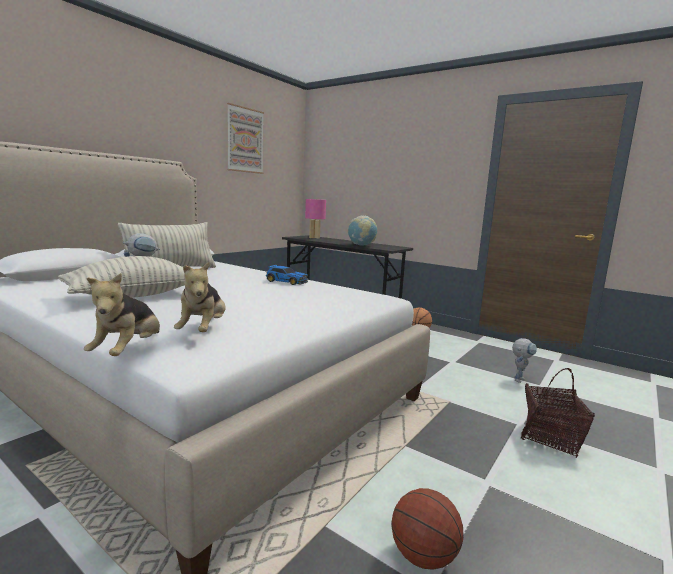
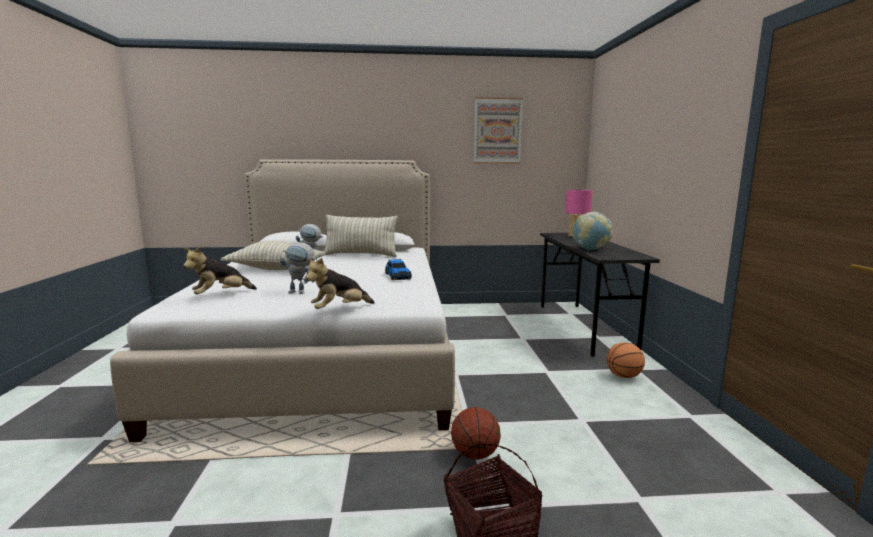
camera: 50 degrees right, 0 degrees up
(129, 351) = (167, 297): plush toy -> plush toy (339, 310)
(423, 556) = (203, 511): basketball -> basketball (475, 455)
(519, 378) = (629, 476): toy robot -> toy robot (301, 292)

